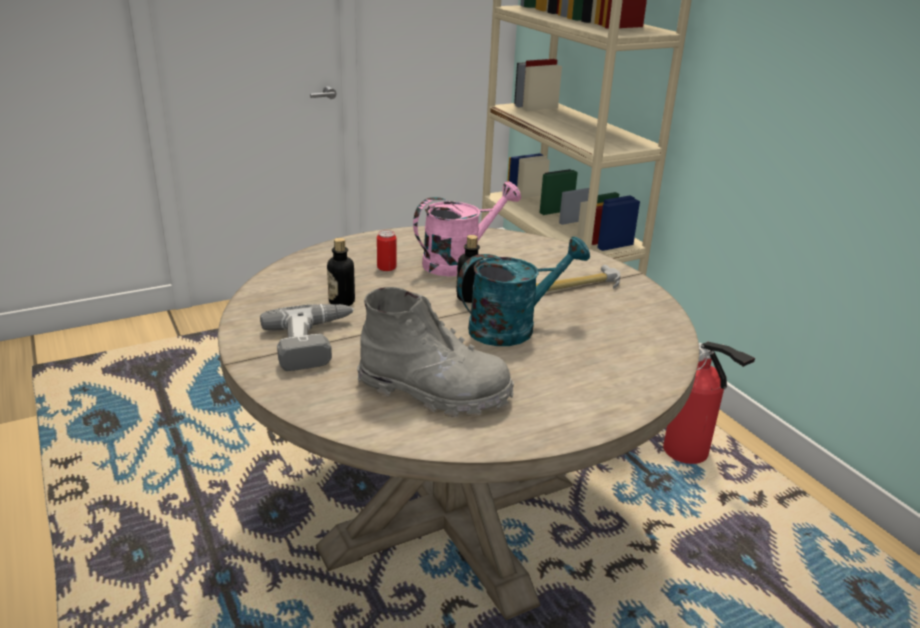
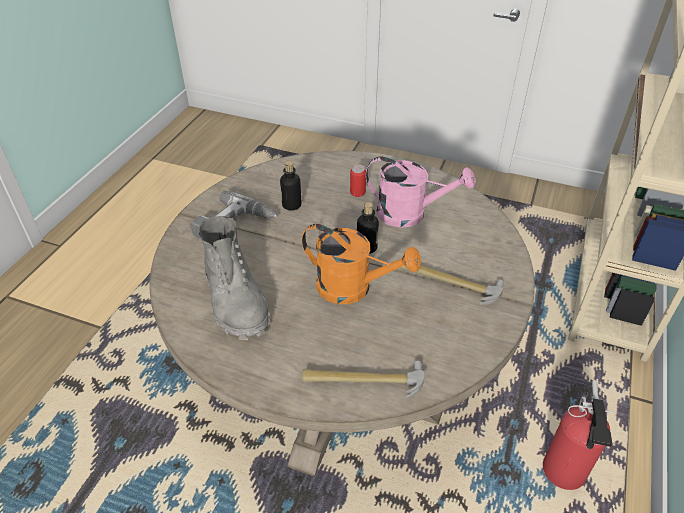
camera: 50 degrees right, 15 degrees up
(512, 327) = (353, 288): turquoise watering can -> orange watering can
(633, 374) = (363, 380): none -> hammer

